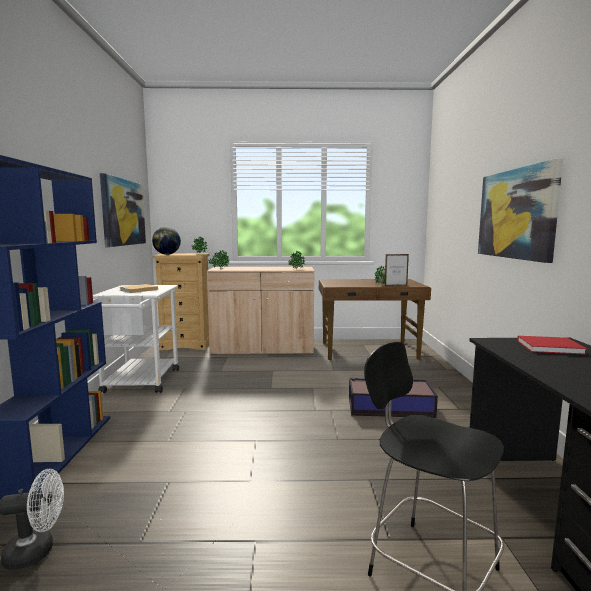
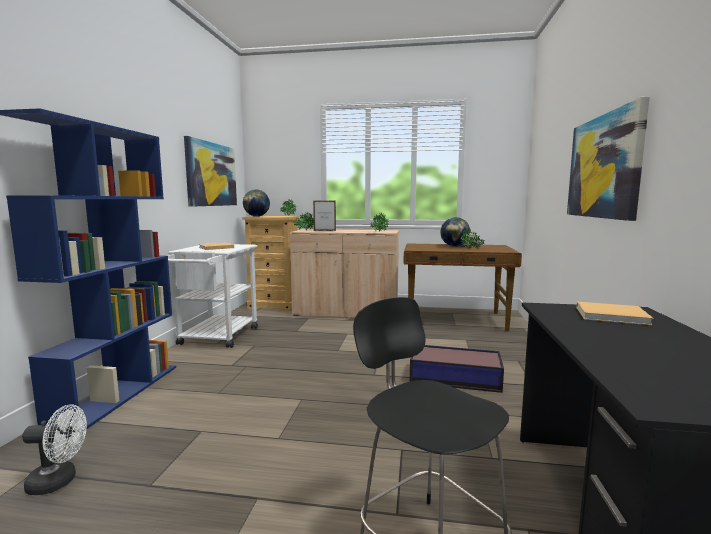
camera: 10 degrees right, 0 degrees up
(366, 281) = (454, 246): none -> globe
(396, 286) = (482, 251): picture frame -> picture frame (324, 230)
(551, 347) = (614, 316): red book -> beige book

